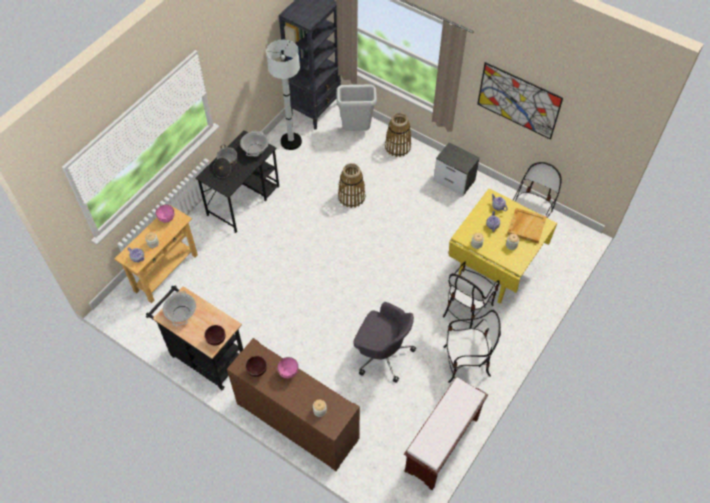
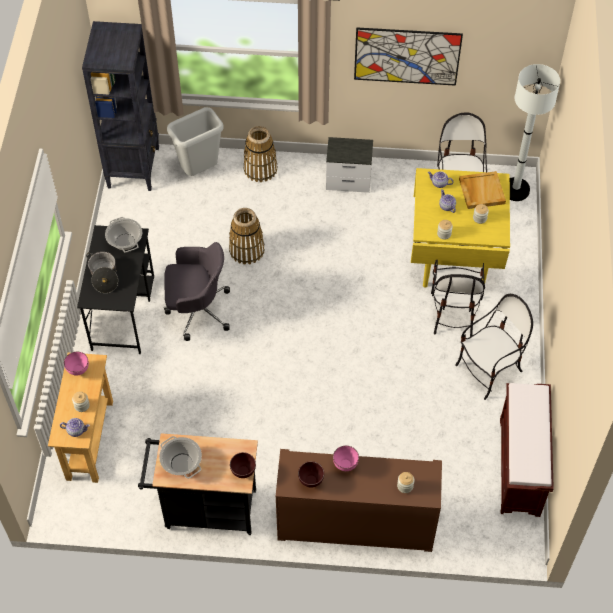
camera: 30 degrees left, 0 degrees up
(291, 141) = (131, 218): white floor lamp -> white floor lamp (515, 190)
(382, 353) = (397, 405): grey office chair -> grey office chair (197, 310)

